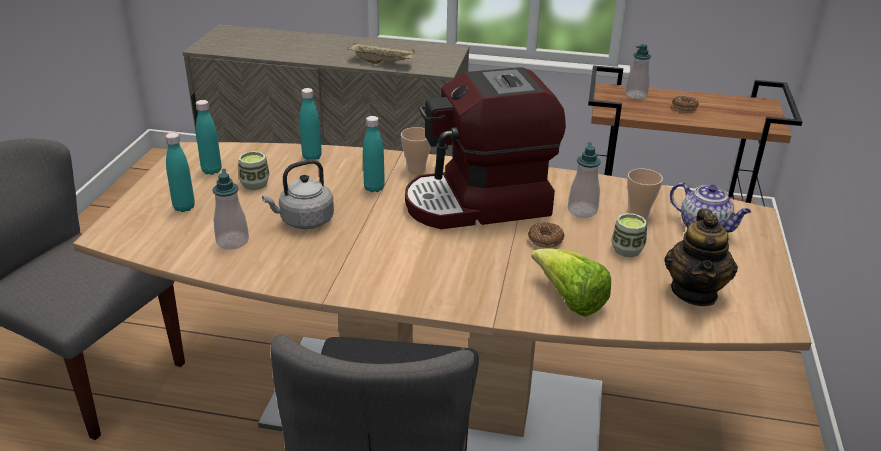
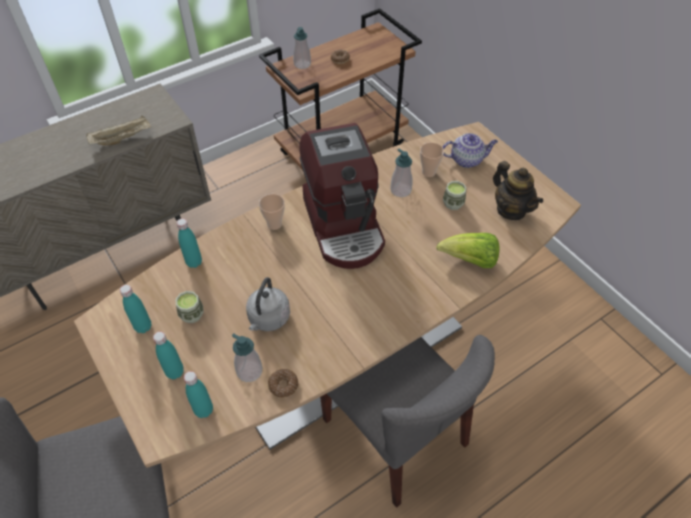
camera: 45 degrees left, 20 degrees up
(374, 188) = (271, 259): turquoise bottle -> turquoise bottle (204, 410)
(479, 204) = (345, 225): coffee machine -> coffee machine turned 45 degrees counterclockwise
(545, 240) = (410, 227): donut -> donut (283, 385)

